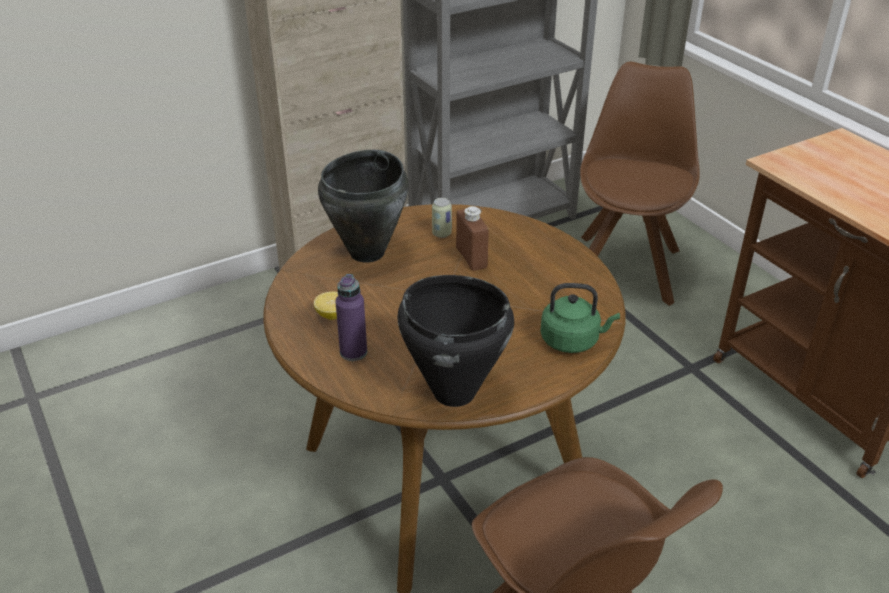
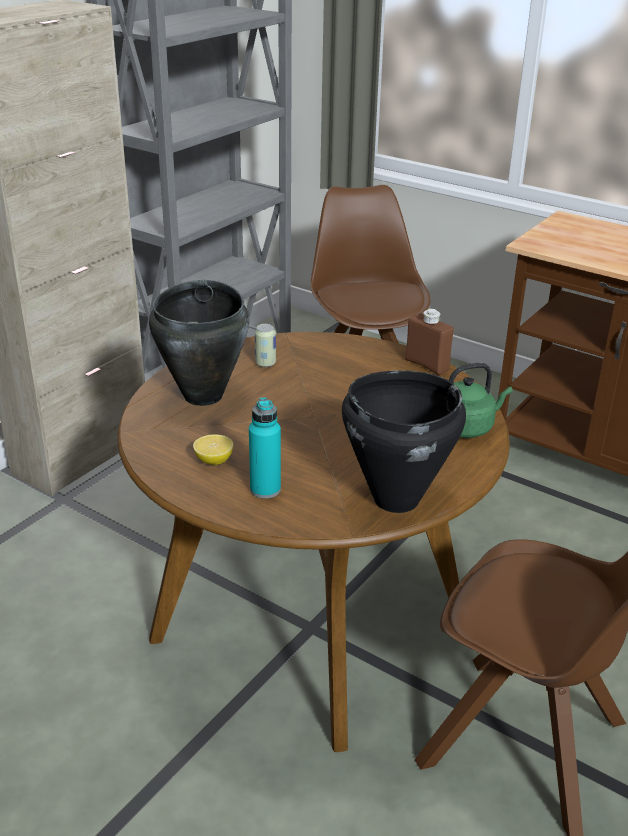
camera: 25 degrees left, 5 degrees down
(353, 352) = (265, 489): purple bottle -> turquoise bottle
(471, 258) = (312, 378): brown bottle -> brown bottle (427, 365)

